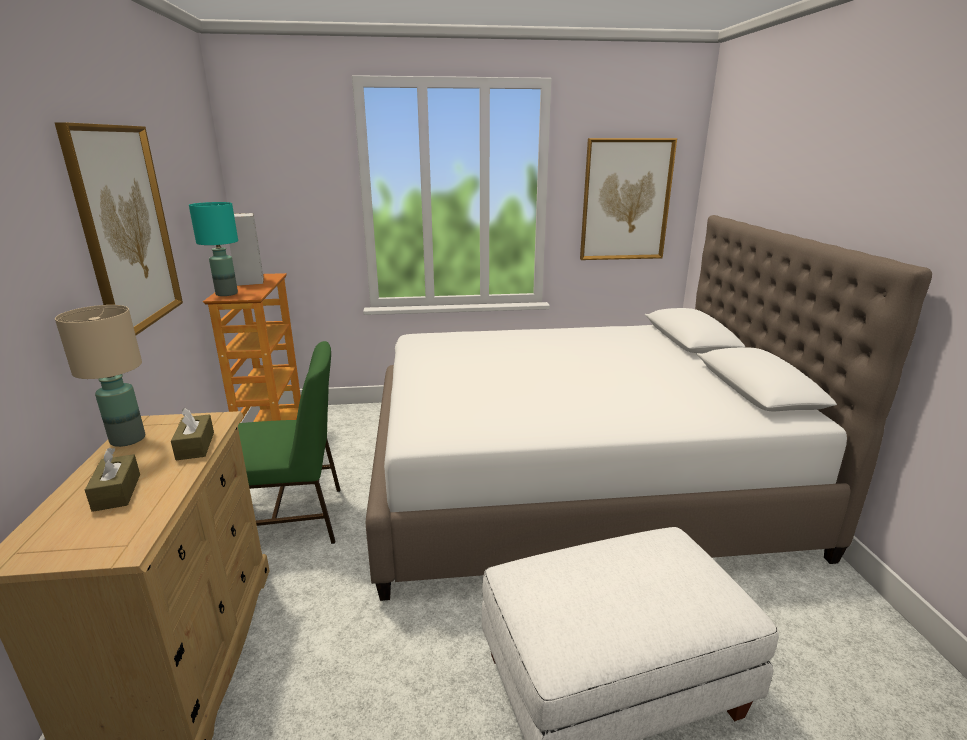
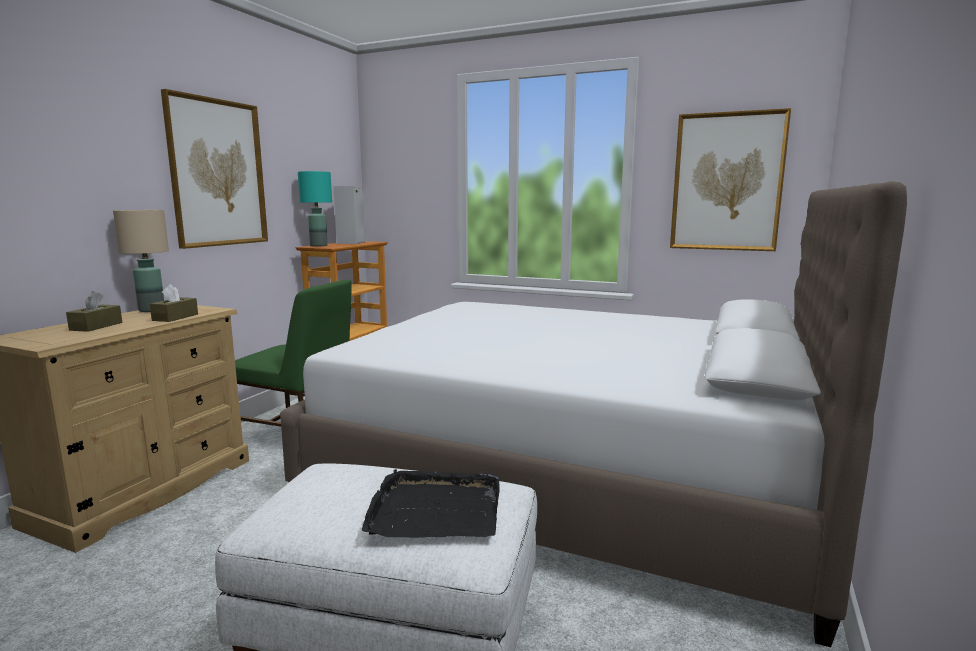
camera: 30 degrees right, 10 degrees down
(669, 580) = (435, 509): none -> black tray

